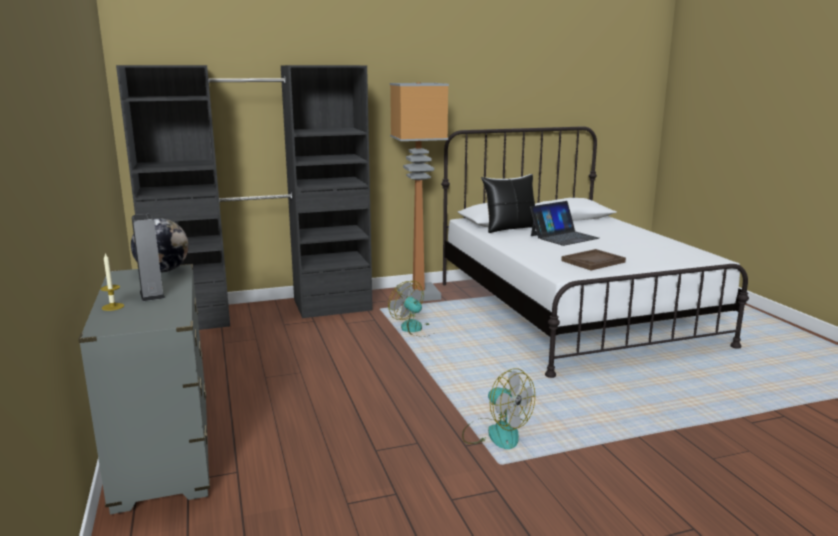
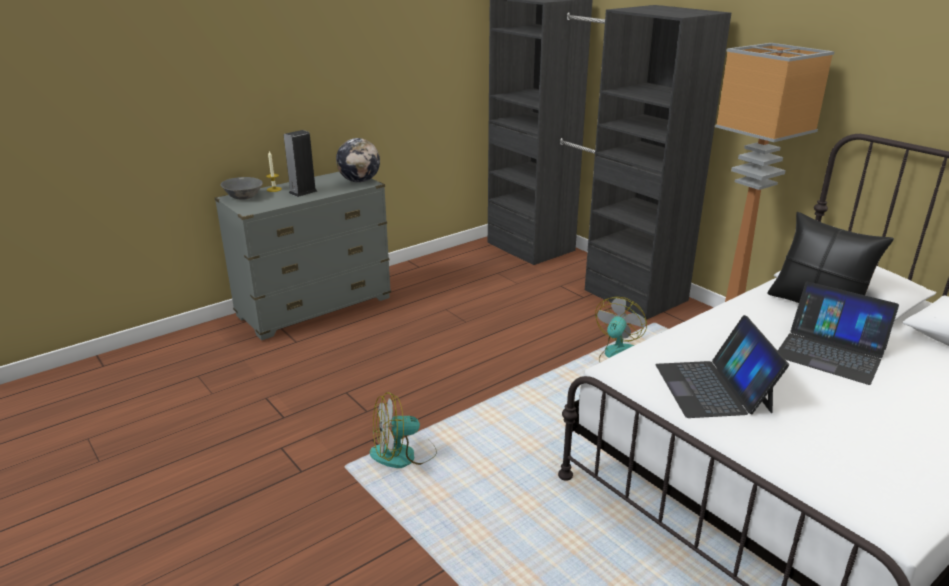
camera: 70 degrees right, 10 degrees up
(111, 323) = (243, 197): none -> grey bowl
(495, 433) = (403, 454): fan -> fan turned 45 degrees clockwise
(593, 261) = (713, 388): brown tray -> laptop

